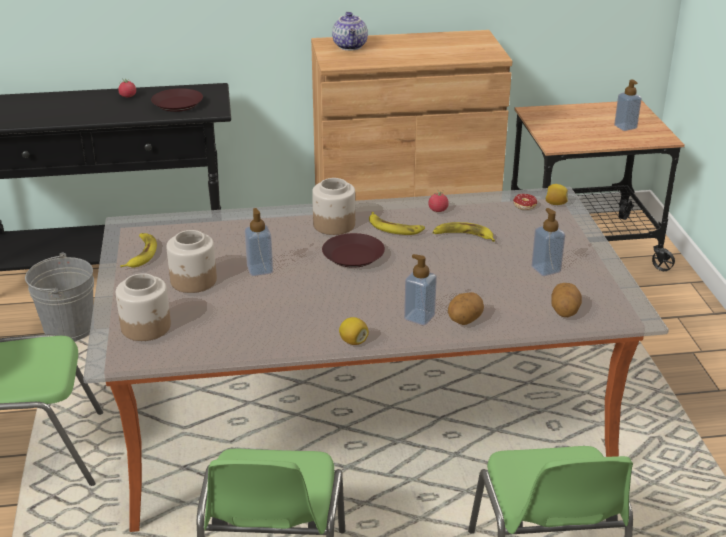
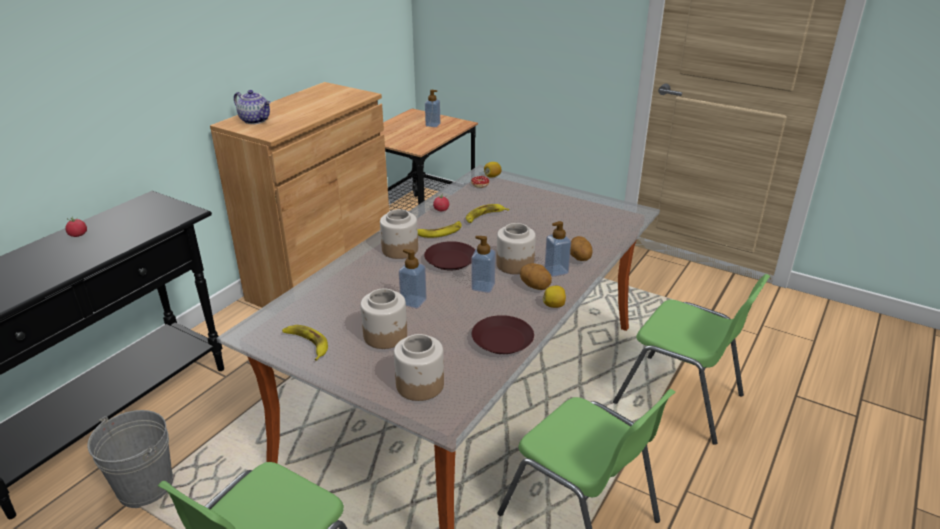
camera: 50 degrees left, 0 degrees up
(177, 104) = (143, 221): brown plate -> brown plate (502, 340)
(396, 290) = (514, 265): none -> jar
(546, 269) = (558, 211): soap dispenser -> soap dispenser (483, 287)
(564, 312) = (609, 226): potato -> potato (535, 286)

